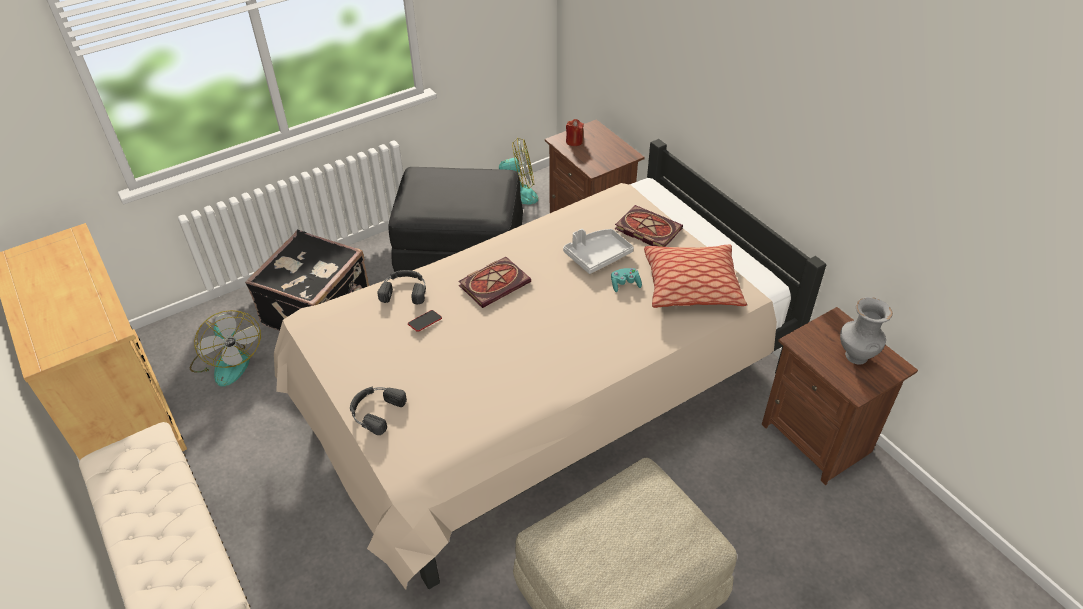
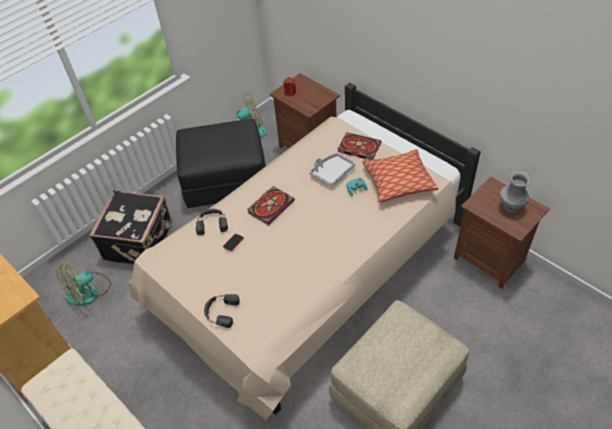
camera: 10 degrees left, 5 degrees up
(228, 361) = (89, 292): fan -> fan turned 90 degrees clockwise

